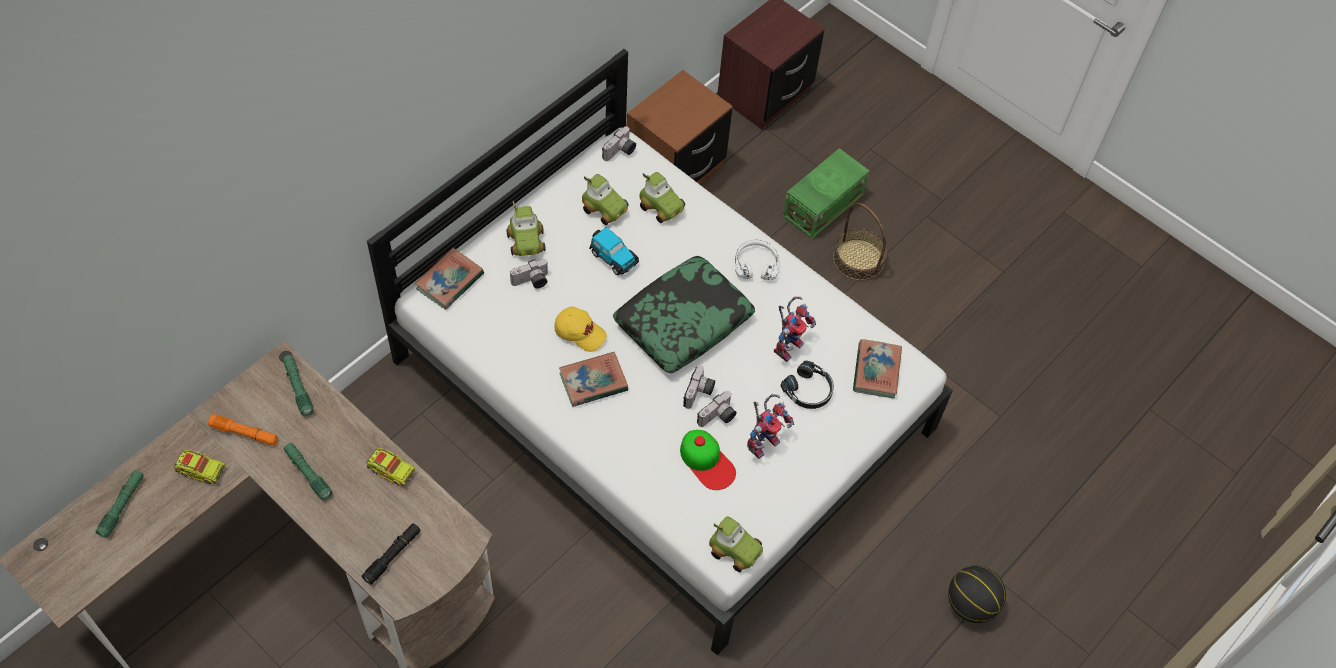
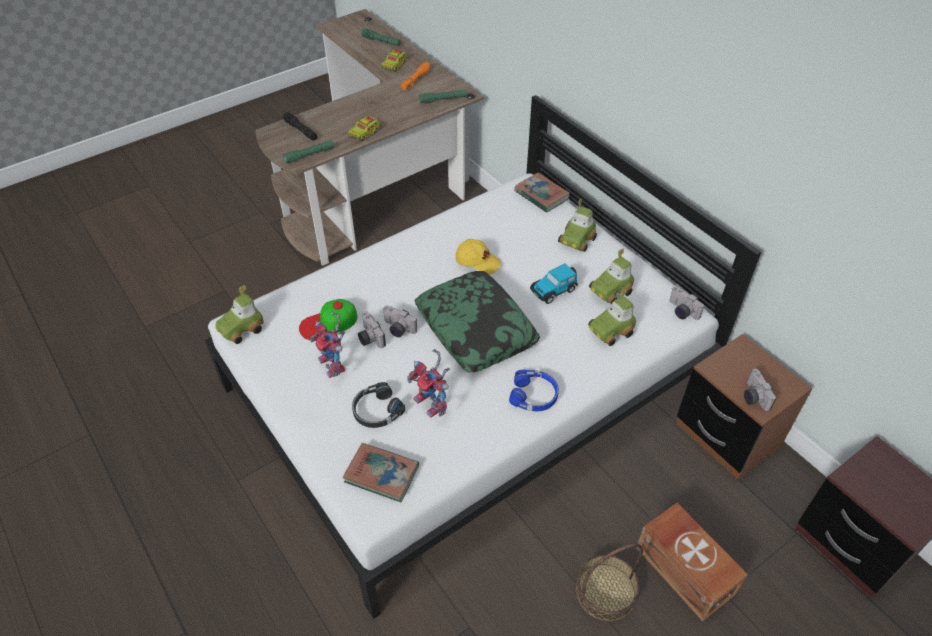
camera: 105 degrees right, 10 degrees down
(308, 474) = (376, 102): green flashlight -> green flashlight (310, 155)
(527, 241) = (577, 240): toy car -> toy car turned 60 degrees counterclockwise
(531, 282) = (534, 239): camera -> camera (753, 396)
(580, 332) = (478, 261): yellow cap -> yellow cap turned 105 degrees counterclockwise
(593, 382) = (427, 264): book -> none
(756, 264) = (534, 395): white headphones -> blue headphones
(821, 205) = (684, 569): green storage box -> brown storage box
(970, 605) = (173, 595): basketball -> none

